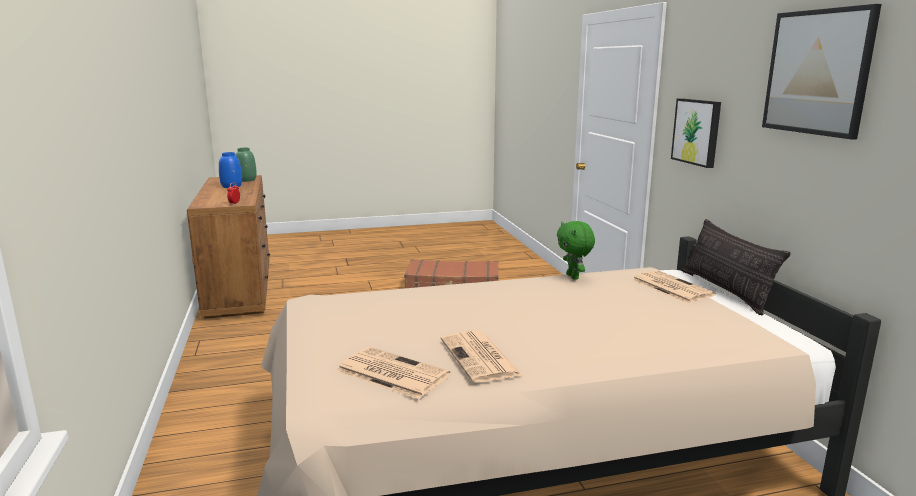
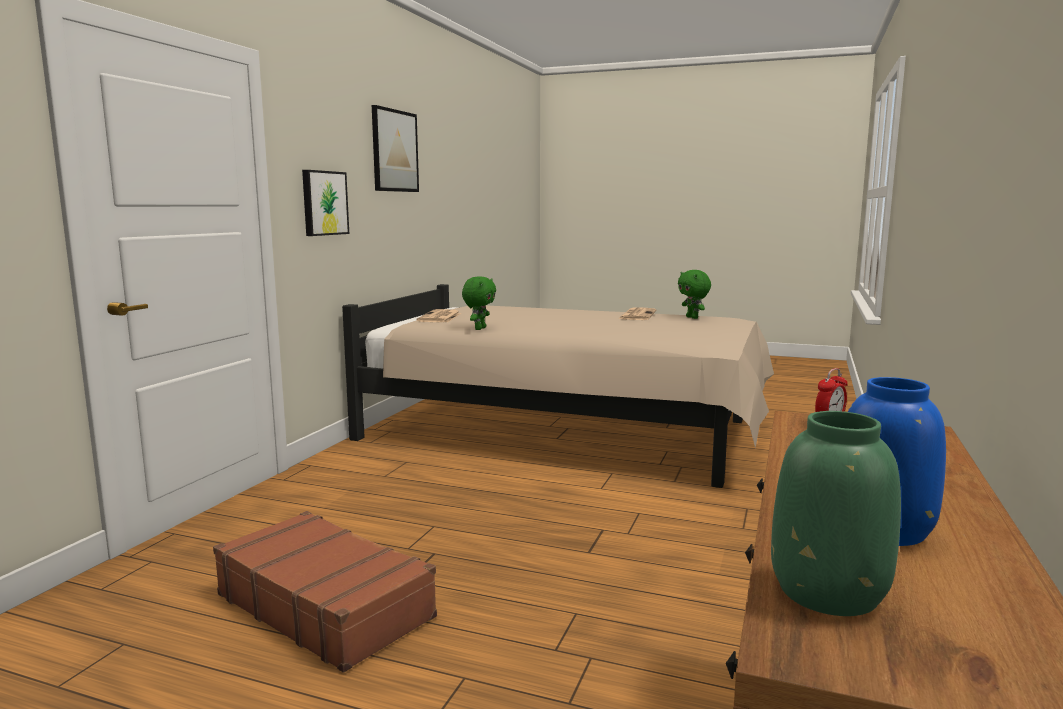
camera: 145 degrees left, 5 degrees down
(391, 373) = (693, 317): newspaper -> green plush toy
(726, 291) = (404, 318): pillow -> none

